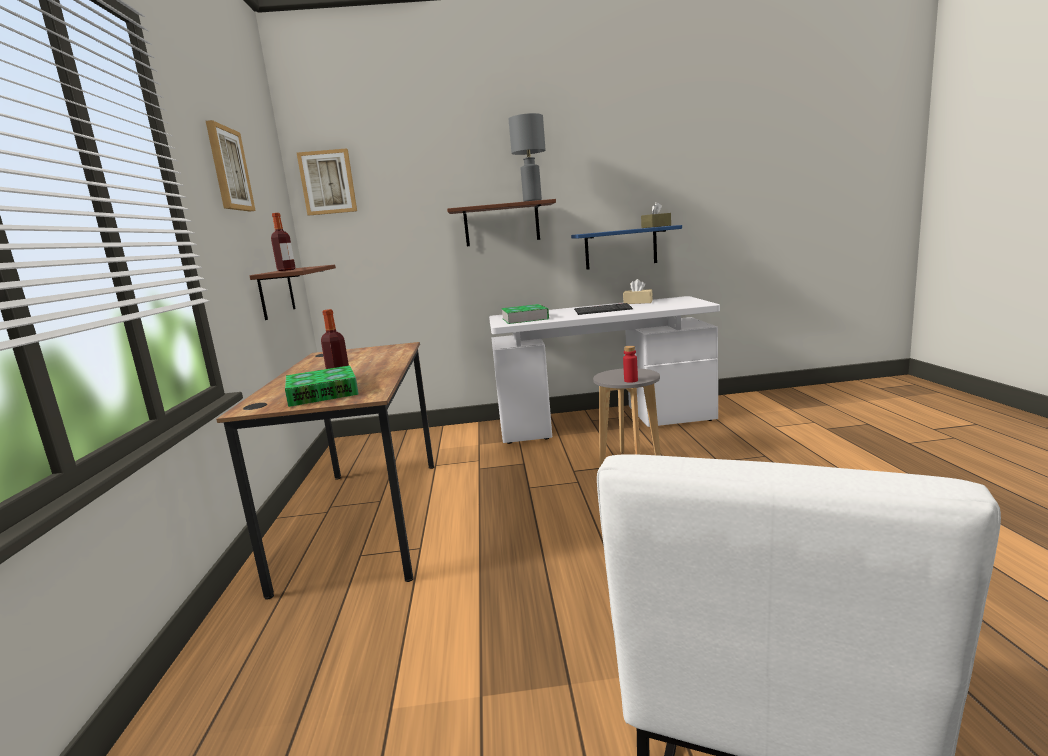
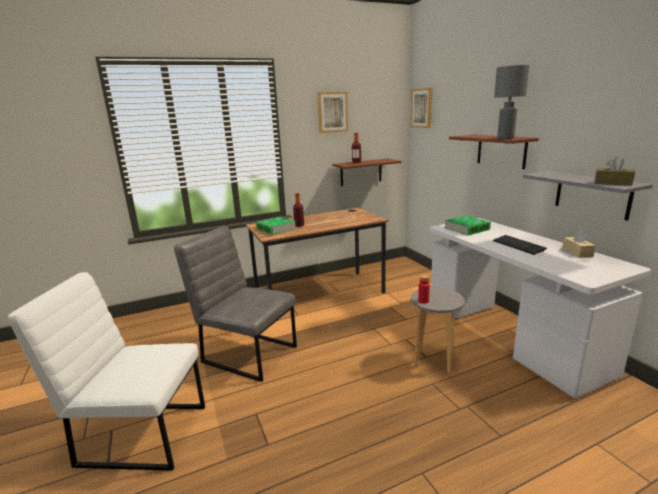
camera: 70 degrees right, 5 degrees up
(514, 617) = (248, 353): none -> grey chair
(620, 248) = (592, 194): blue shelf -> grey shelf

